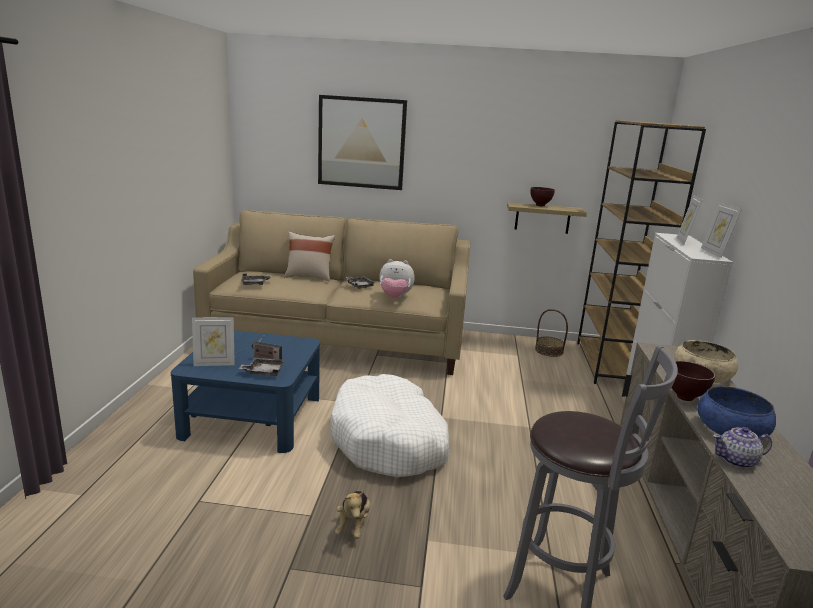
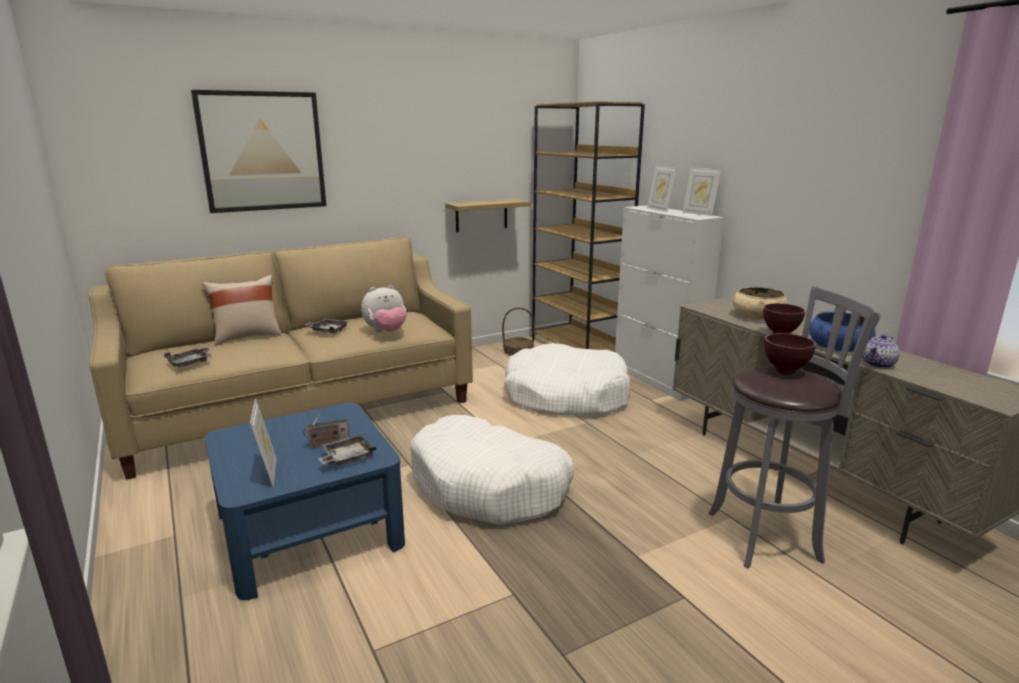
camera: 35 degrees left, 0 degrees up
(214, 364) = (268, 473): picture frame -> picture frame turned 60 degrees counterclockwise
(353, 525) = (563, 579): plush toy -> none
(540, 206) = (481, 202): brown bowl -> brown bowl (786, 372)
(540, 400) = (566, 396): none -> white dog bed

